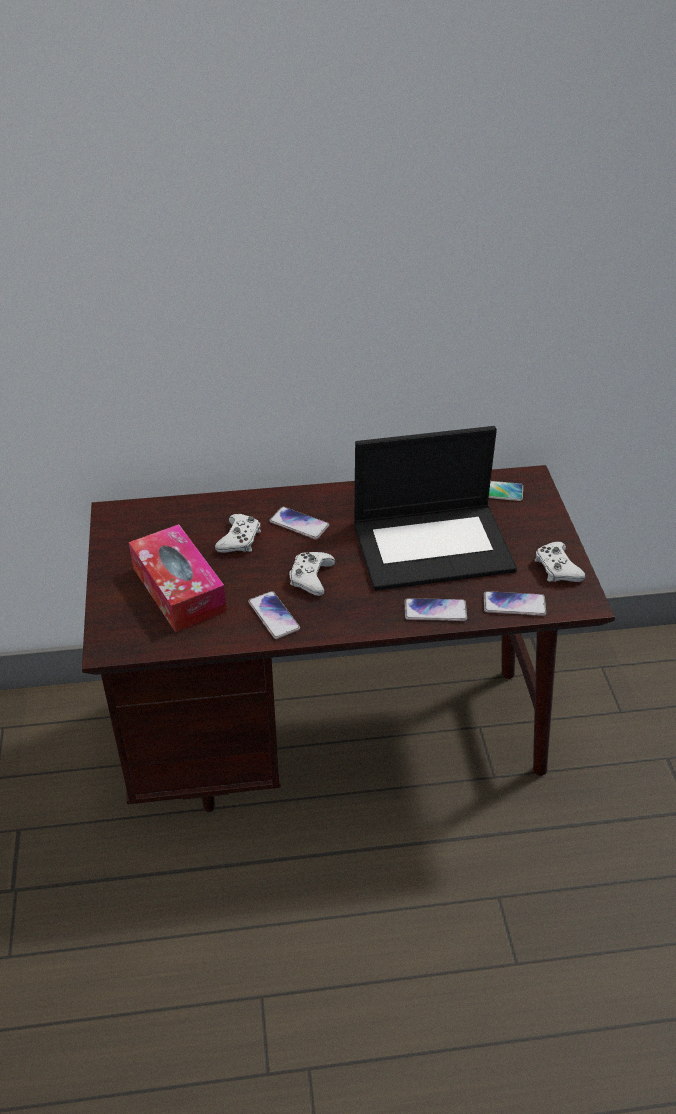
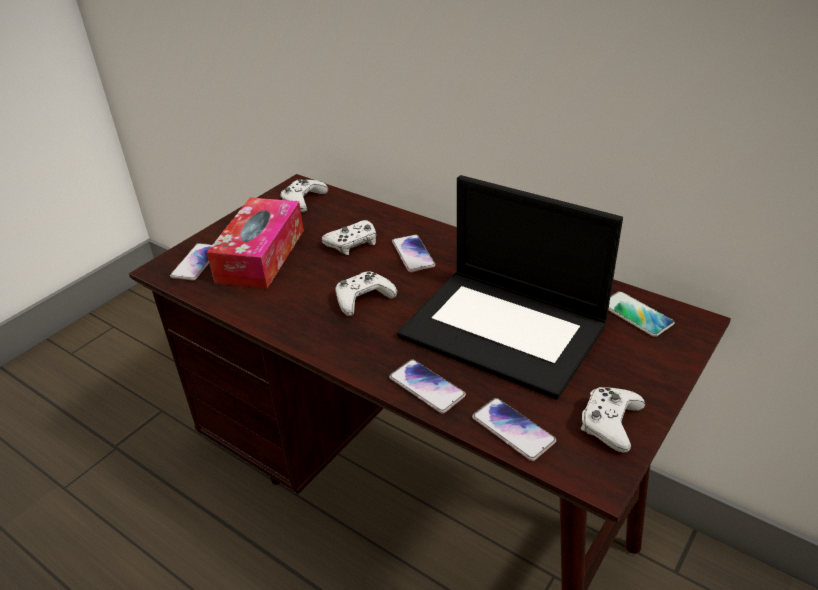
camera: 45 degrees right, 5 degrees down
(139, 524) = (303, 200): none -> white game controller
(273, 616) = (293, 311): phone -> phone (196, 262)

